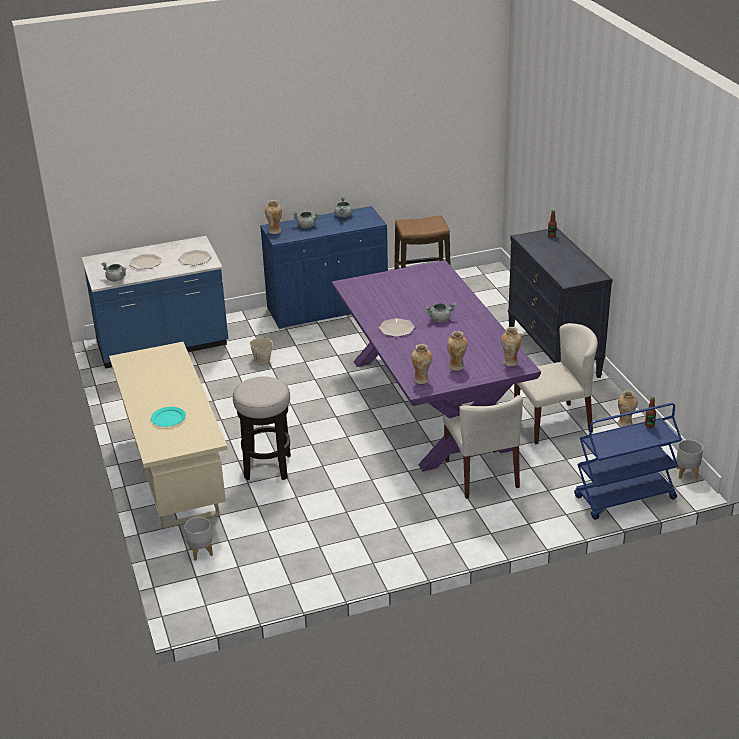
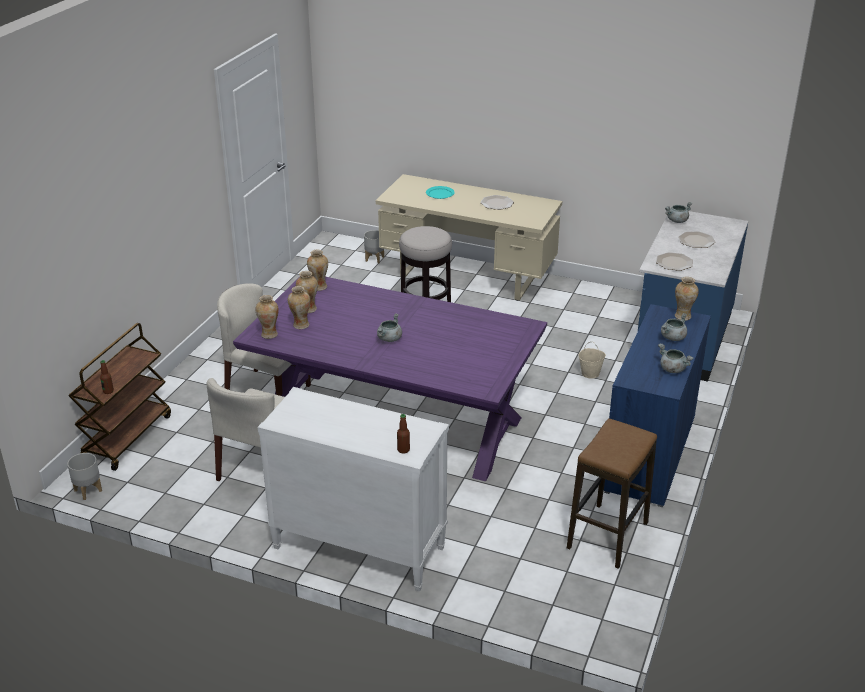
camera: 130 degrees right, 0 degrees up
(396, 328) = (410, 312): plate -> plate (496, 203)
(554, 353) = (358, 548): black dresser -> white dresser
(624, 498) = (127, 437): blue cart -> brown cart
(625, 423) = (193, 508): vase -> vase (300, 325)

